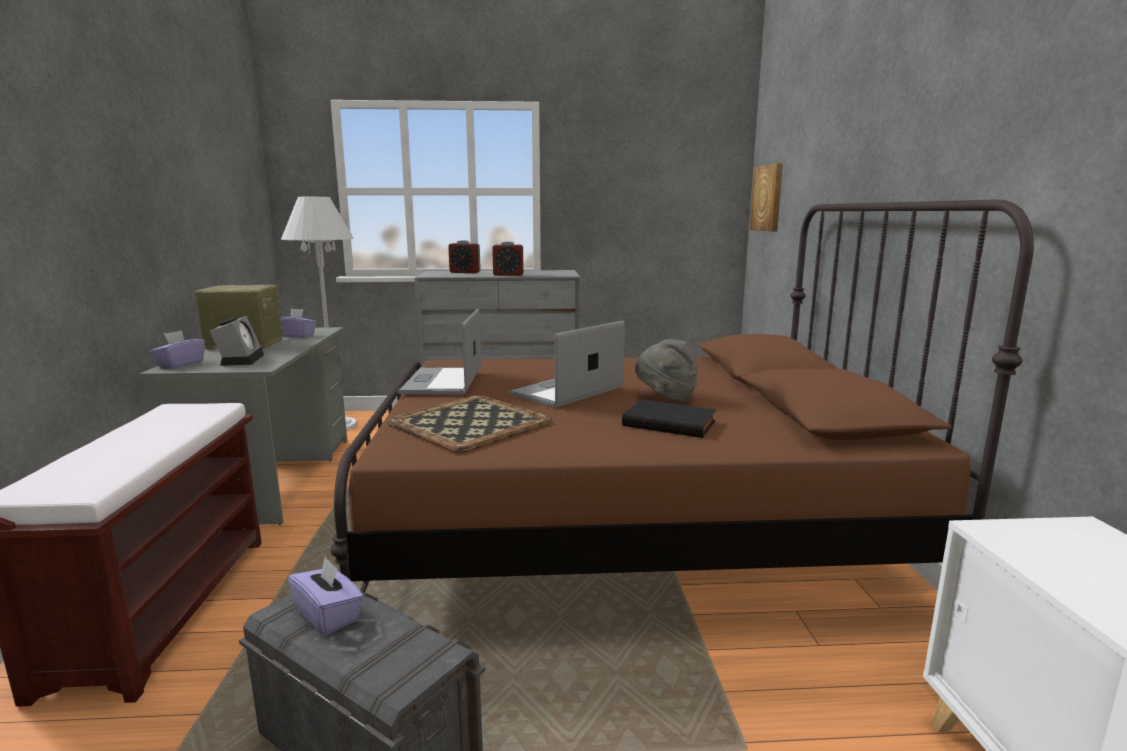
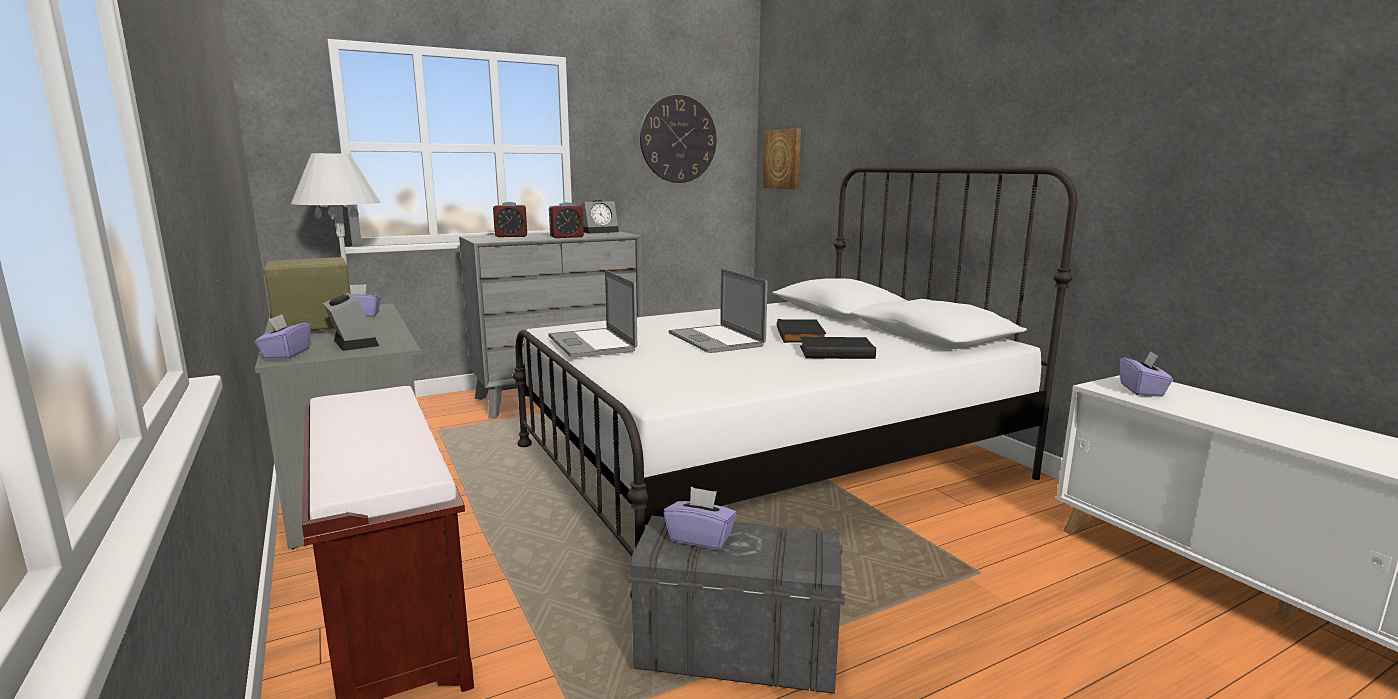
camera: 25 degrees left, 0 degrees up
(470, 422) = (681, 371): tray -> none
(555, 271) = (600, 231): none -> alarm clock
(566, 391) = (715, 339): laptop -> laptop turned 45 degrees counterclockwise
(628, 531) = (767, 461): brown bed -> white bed
(656, 179) = (678, 139): none -> wall clock
(665, 397) = (802, 335): grey hat -> black book
(1062, 551) = (1142, 390): none -> purple tissue box

